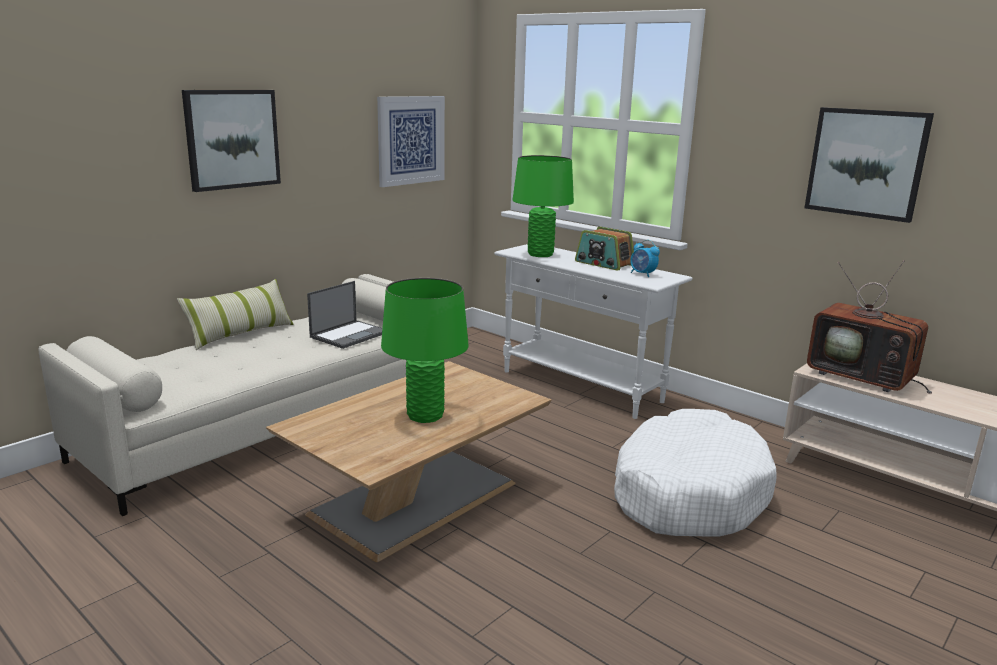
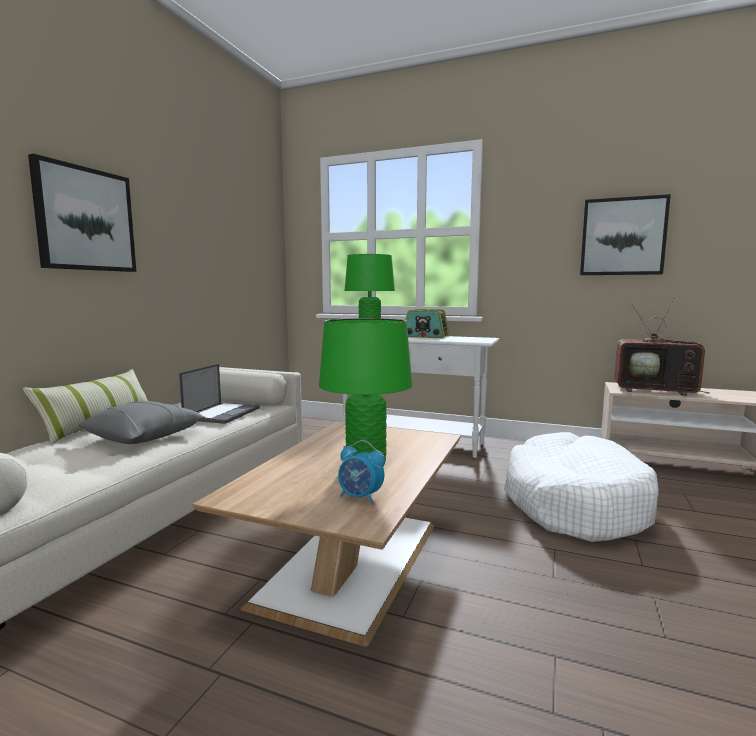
camera: 20 degrees left, 10 degrees down
(269, 353) = (144, 436): none -> grey pillow
(411, 140) = (242, 252): picture -> none
(642, 274) = (464, 338): alarm clock -> alarm clock (360, 497)

